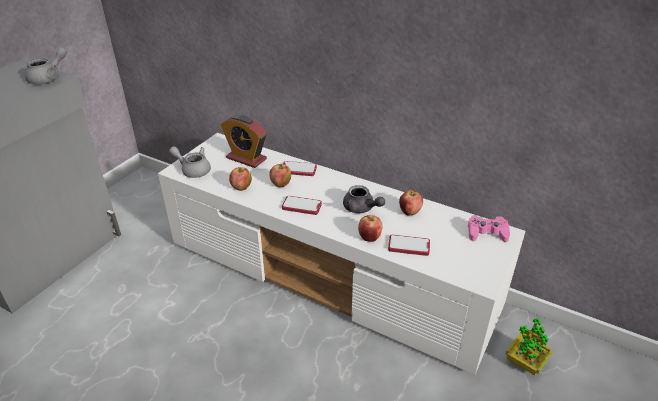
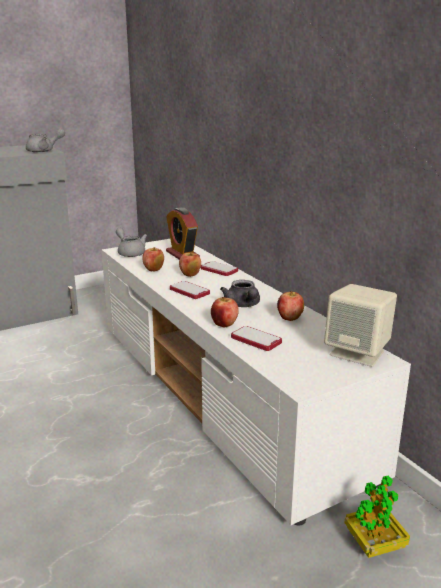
camera: 30 degrees right, 15 degrees down
(486, 233) = (358, 353): pink game controller -> beige speaker

